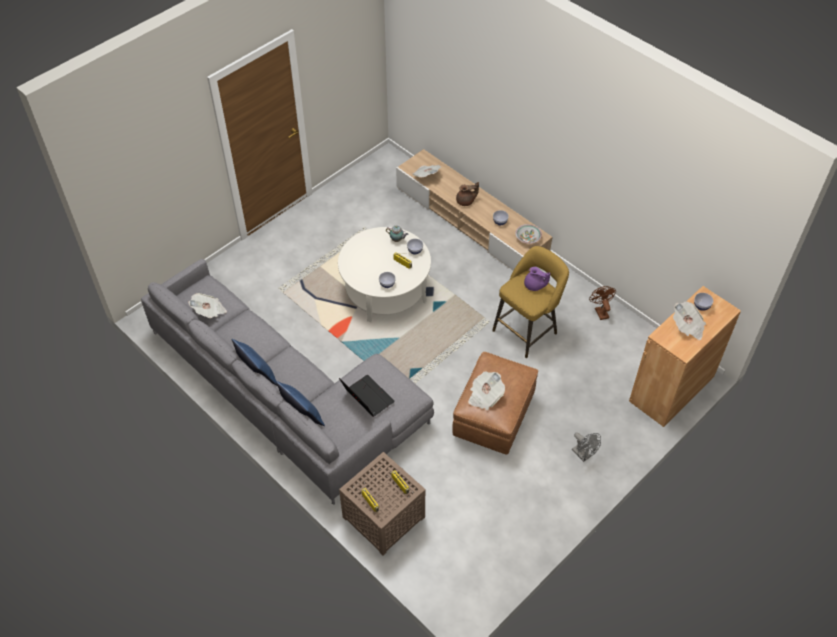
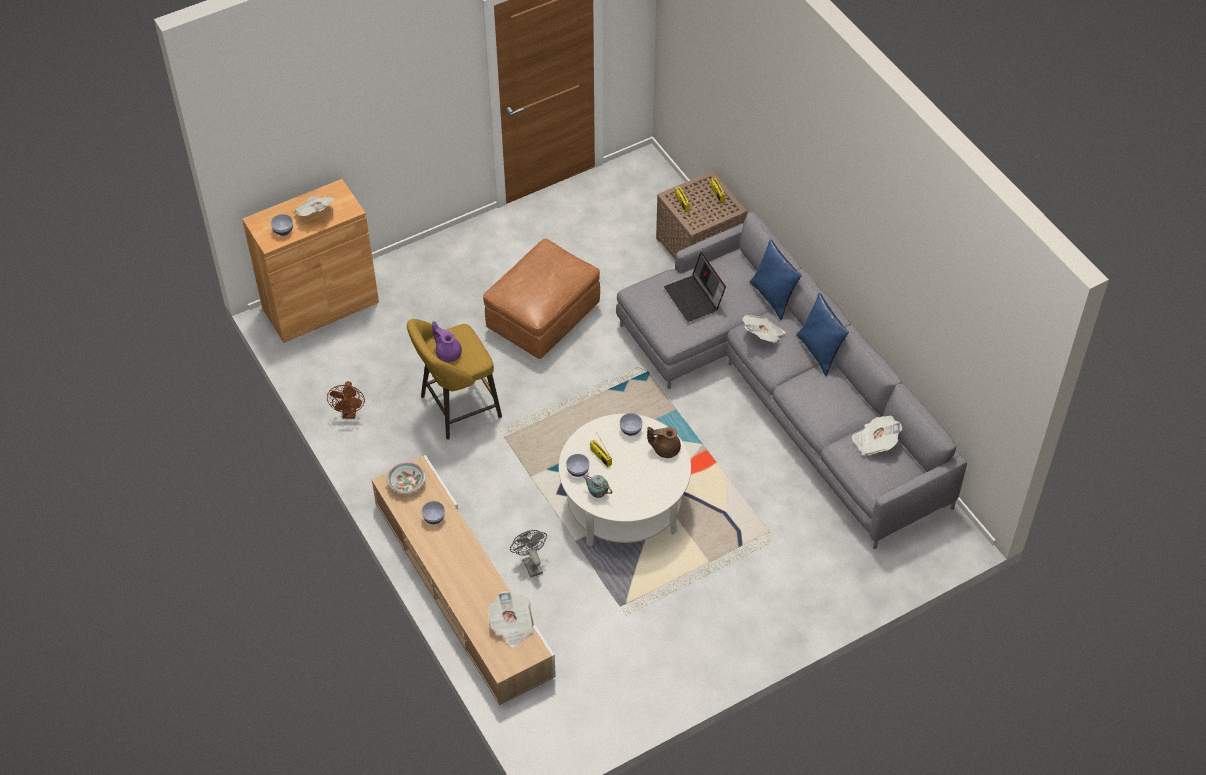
camera: 165 degrees left, 0 degrees up
(466, 201) = (469, 564): brown teapot -> brown teapot (665, 449)
(485, 396) = (558, 272): newspaper -> newspaper (763, 336)
(583, 455) = (461, 260): grey fan -> grey fan (530, 563)

